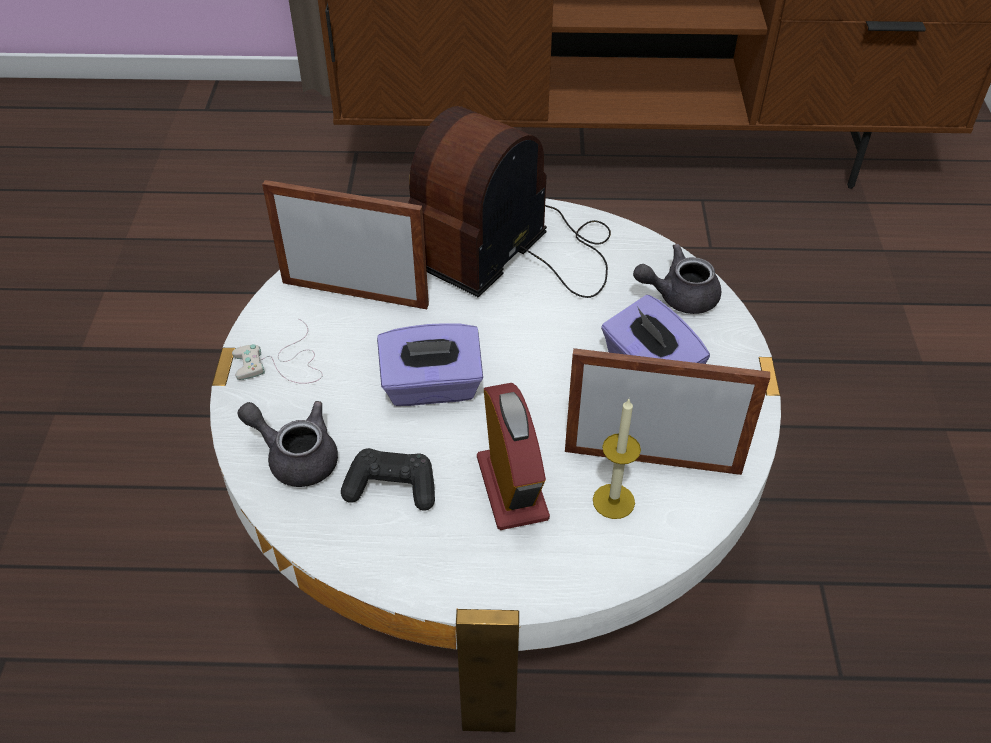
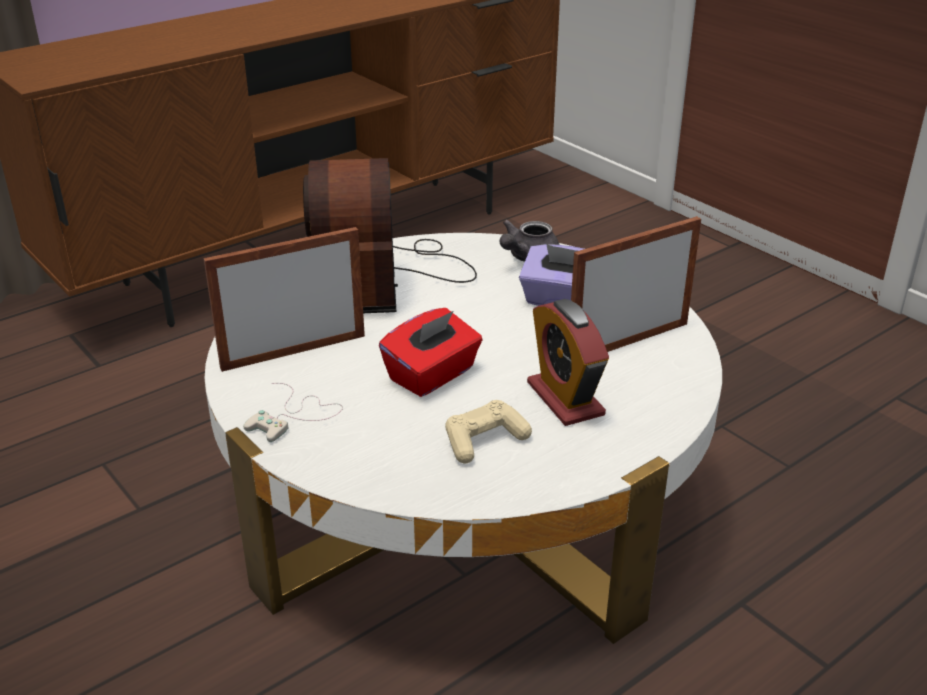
camera: 40 degrees left, 15 degrees down
(296, 456) = (387, 461): grey teapot -> none
(392, 487) = (484, 440): black game controller -> beige game controller
(432, 387) = (432, 375): purple tissue box -> red tissue box
(512, 488) = (565, 399): alarm clock -> alarm clock turned 150 degrees counterclockwise
(613, 501) = (635, 373): candle -> none

